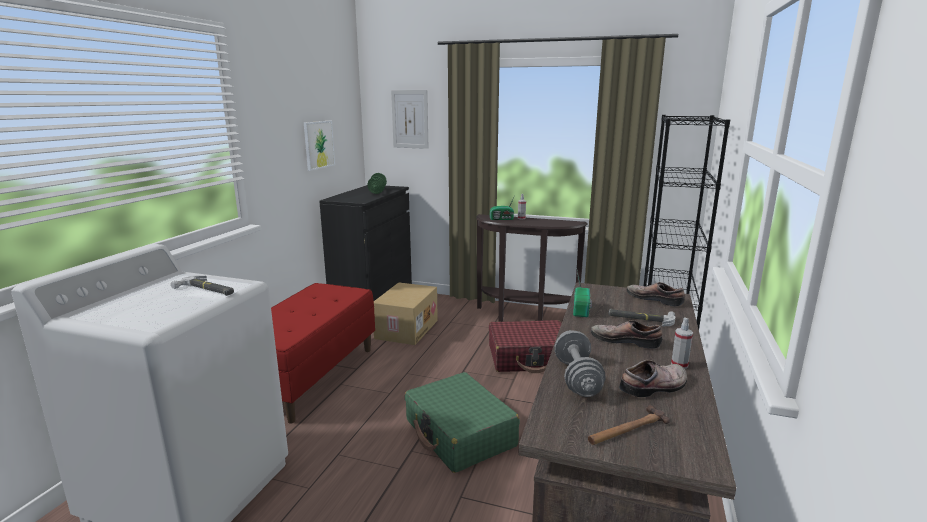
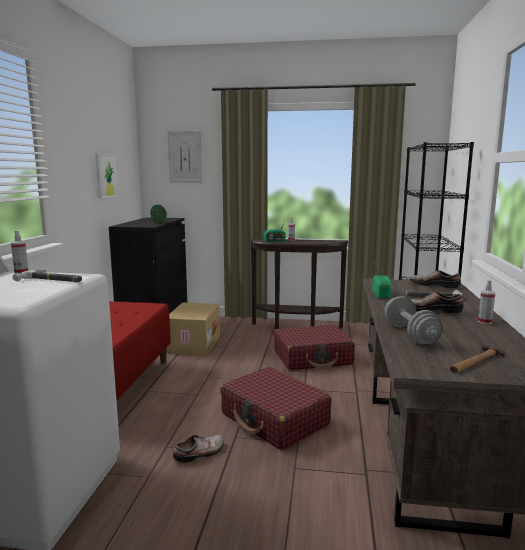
camera: 10 degrees left, 5 degrees down
(187, 274) = (21, 272): none -> spray bottle
(460, 433) = (274, 419): green suitcase -> red suitcase
(655, 387) = (477, 336): shoe -> shoe (200, 453)

